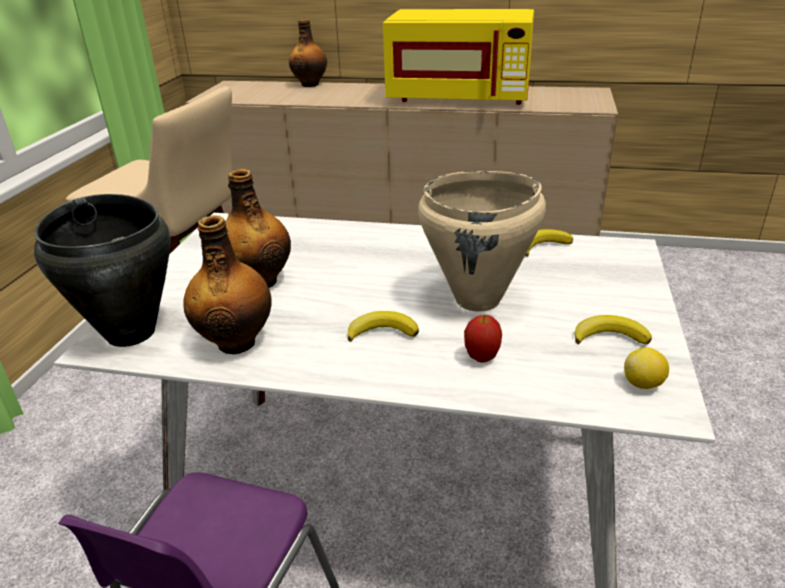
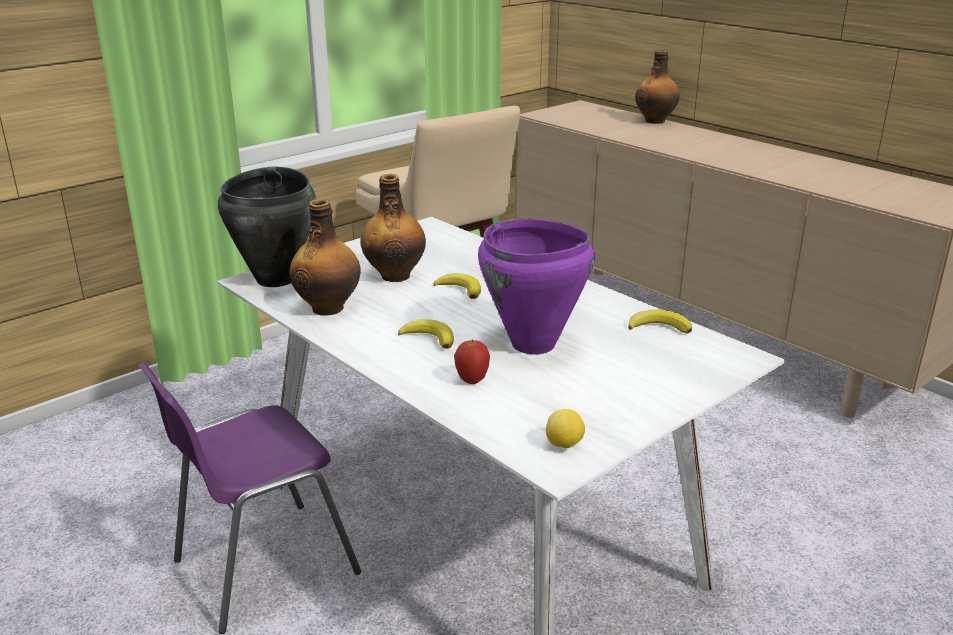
camera: 35 degrees right, 5 degrees down
(459, 98) = (789, 169): yellow microwave -> none
(478, 300) = (533, 345): beige cooking pot -> purple cooking pot
(609, 336) = (596, 407): banana -> banana (460, 289)

